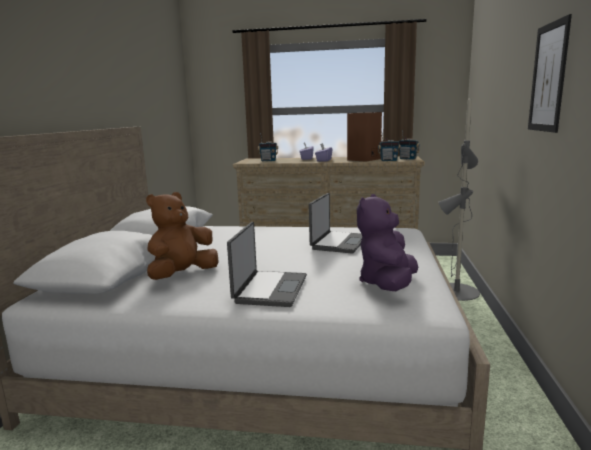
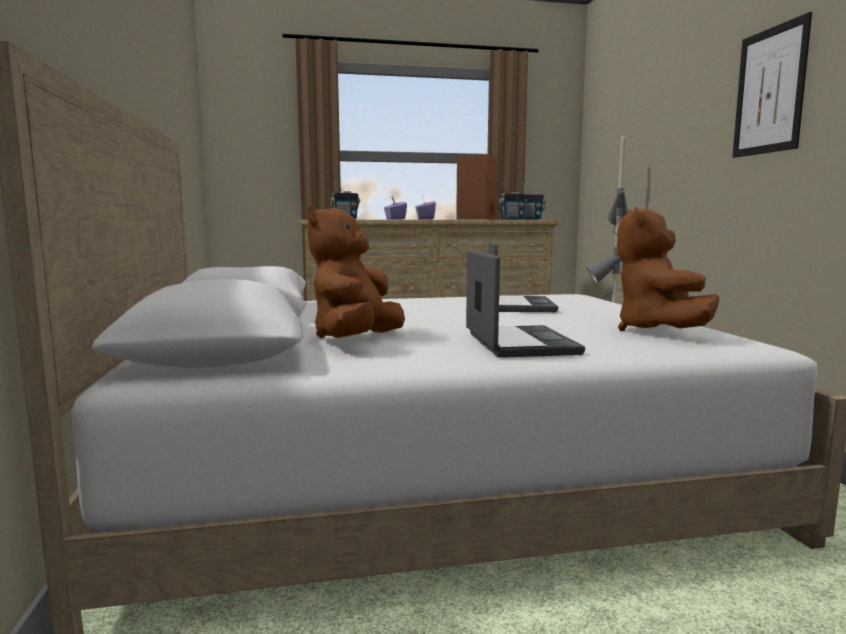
camera: 20 degrees left, 5 degrees down
(387, 284) = (656, 331): purple plush toy -> brown plush toy

